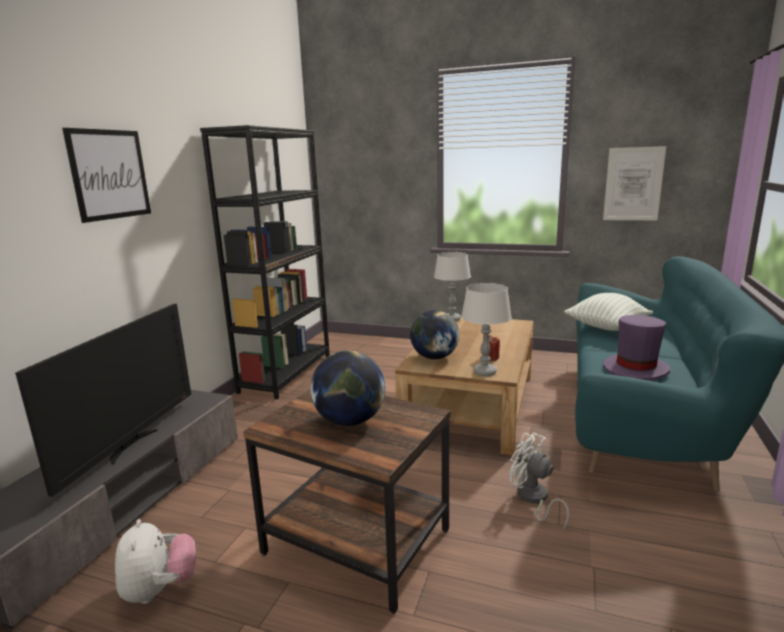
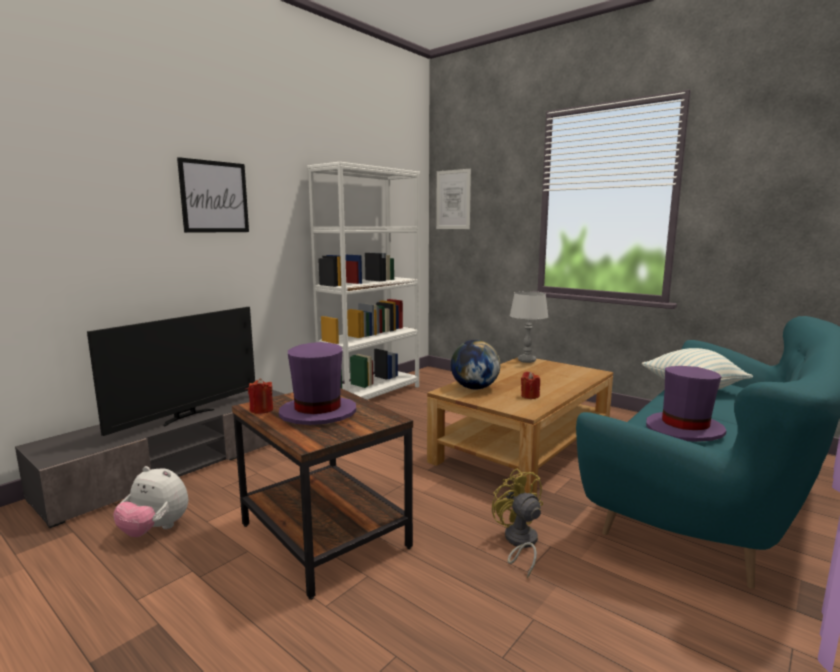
camera: 20 degrees right, 5 degrees down
(160, 589) = (155, 530): plush toy -> plush toy turned 105 degrees clockwise
(284, 429) = (261, 410): none -> red candle
(286, 373) = (371, 394): black bookcase -> white bookcase
(350, 421) = (318, 413): globe -> purple hat
(484, 372) = (510, 406): grey table lamp -> none
(534, 499) = (519, 543): white fan -> yellow fan
(633, 184) = (755, 230): picture -> picture (453, 199)

